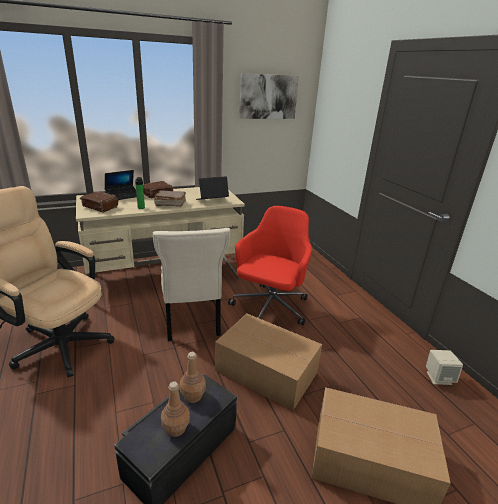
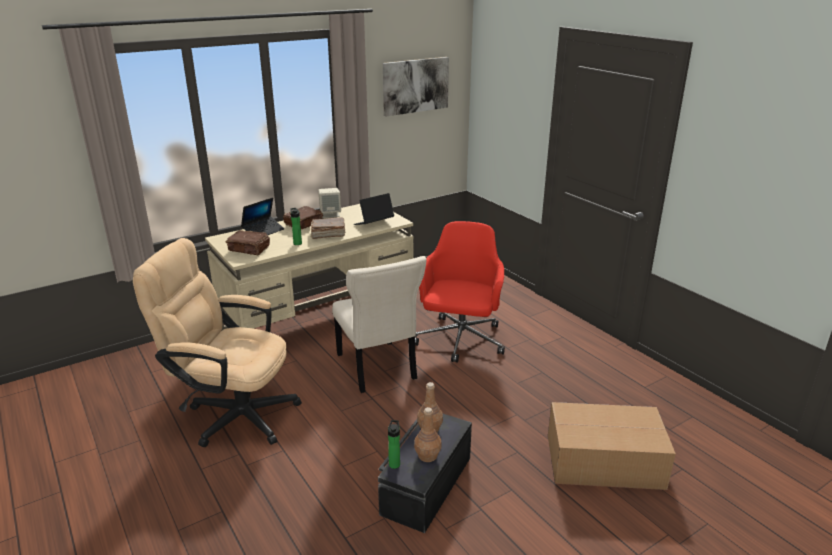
camera: 10 degrees left, 0 degrees up
(139, 431) = (394, 463): none -> bottle
(267, 372) = (482, 406): cardboard box -> none
(438, 378) = (654, 383): beige speaker -> beige speaker (330, 214)

